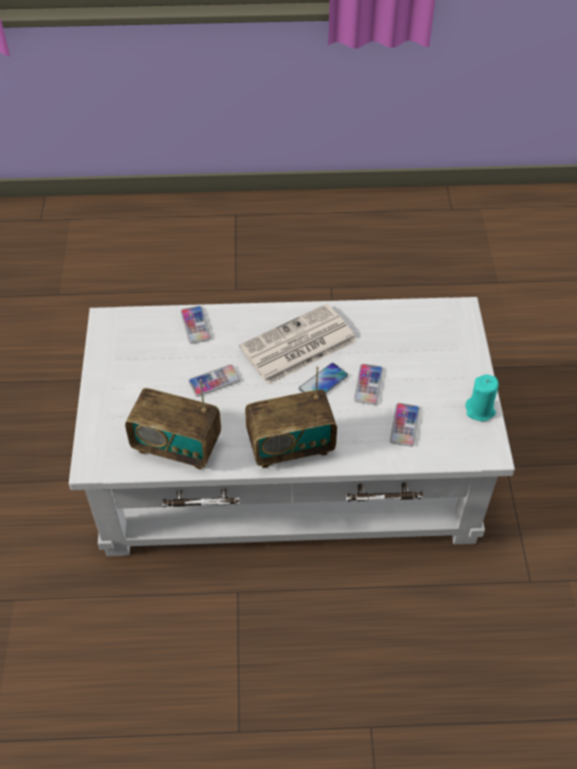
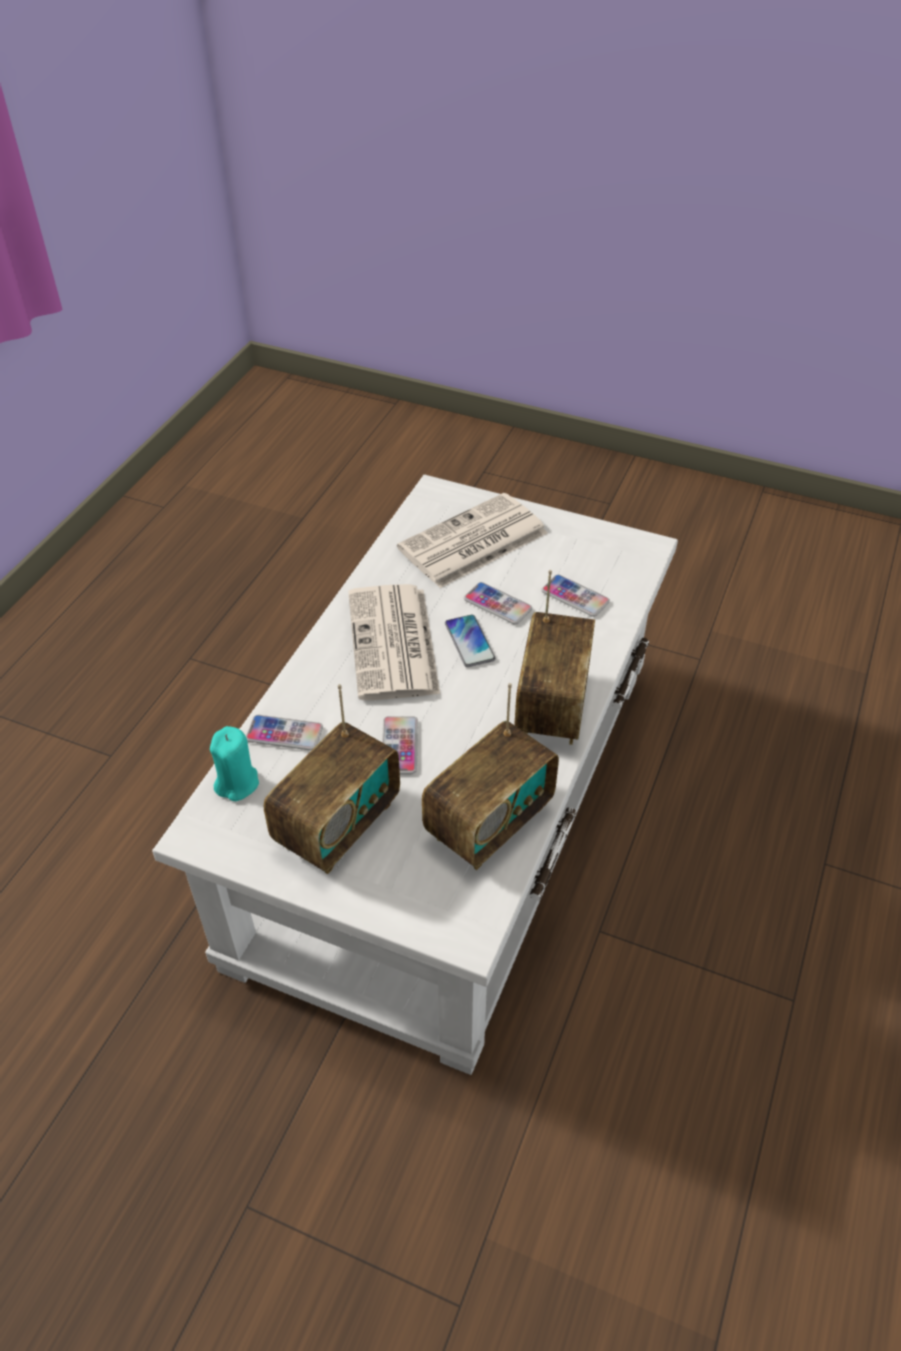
camera: 65 degrees left, 5 degrees down
(141, 376) = (337, 825): none -> radio
(421, 349) = (472, 542): none -> newspaper
(480, 410) = (587, 532): turquoise candle -> turquoise candle (237, 783)

